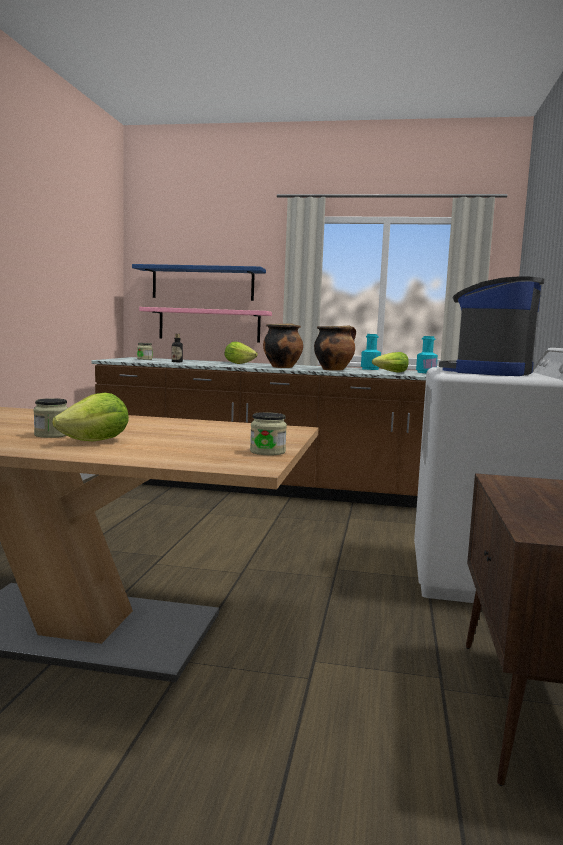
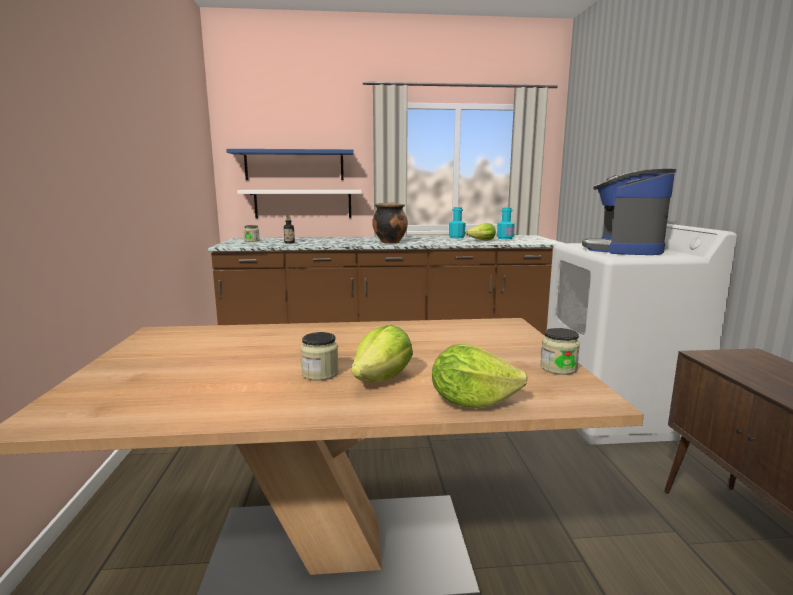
camera: 15 degrees left, 5 degrees up
(209, 325) = (303, 203): pink shelf -> white shelf
(239, 363) = (344, 240): lettuce -> lettuce (471, 402)
(333, 370) = (435, 242): cooking pot -> none

